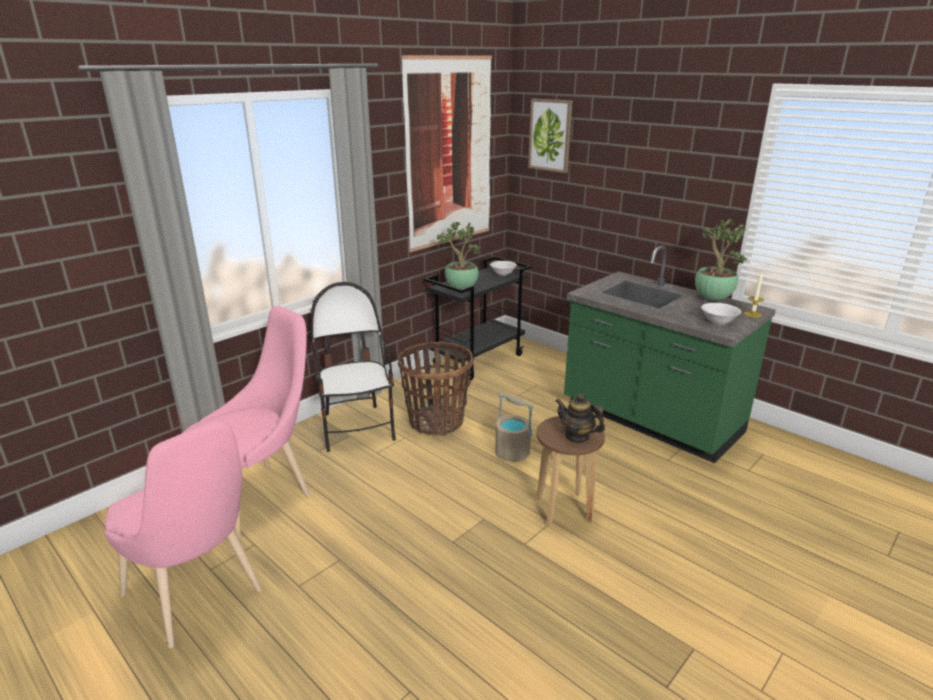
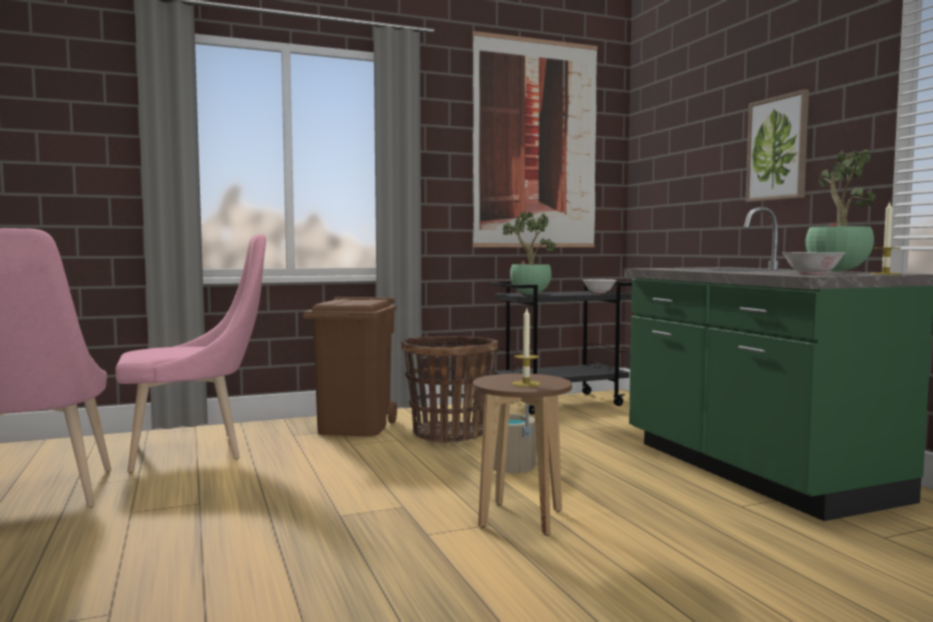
camera: 25 degrees right, 20 degrees down
(357, 428) = (355, 427): chair -> brown trash can
(550, 135) = (665, 125): picture -> picture (778, 148)
(577, 436) = (526, 384): teapot -> candle

